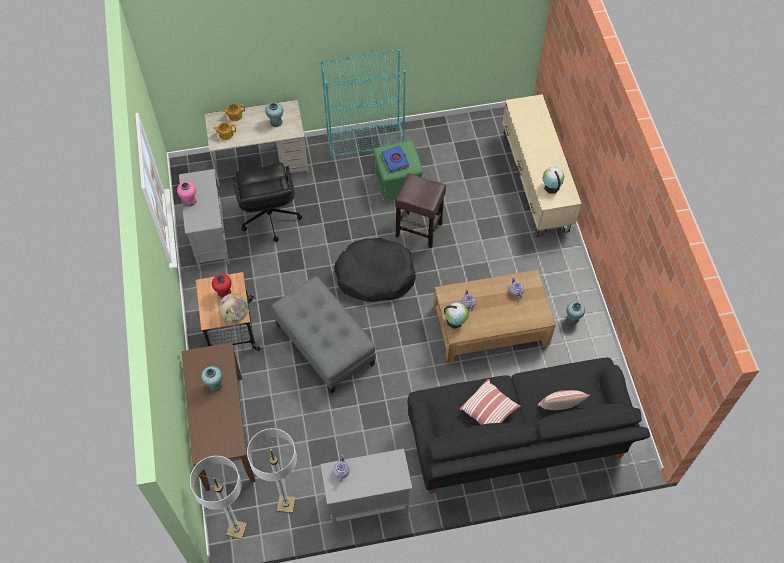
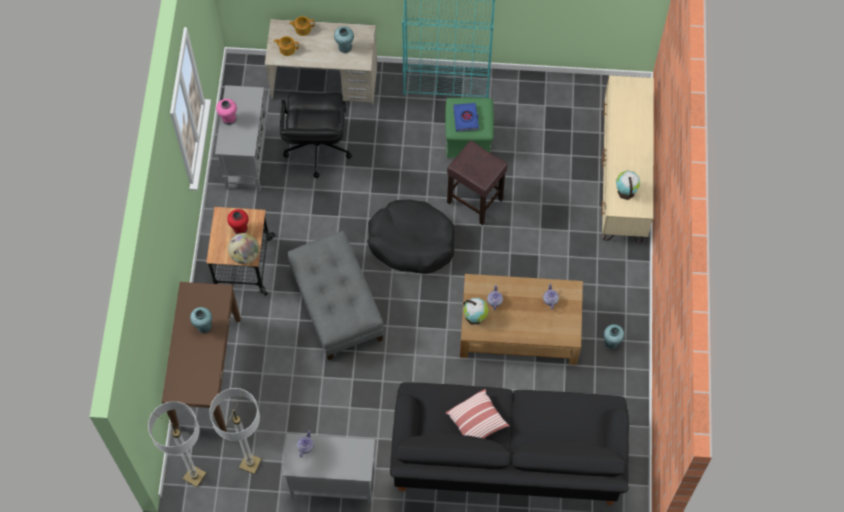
camera: 15 degrees right, 5 degrees up
(560, 406) = (552, 436): pillow -> none

